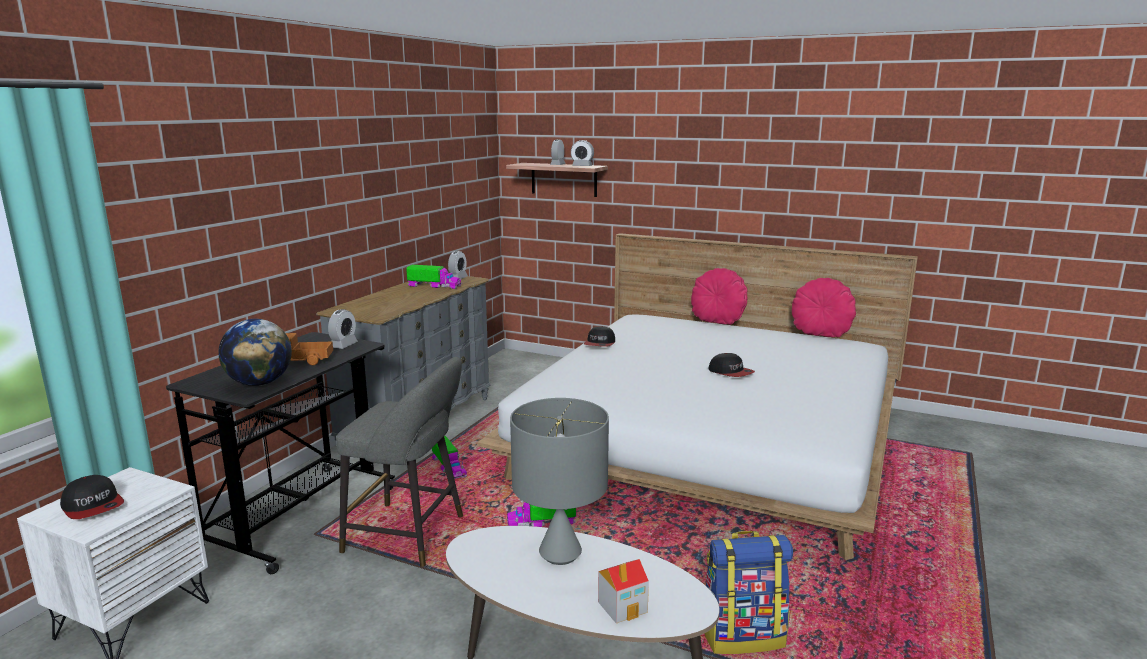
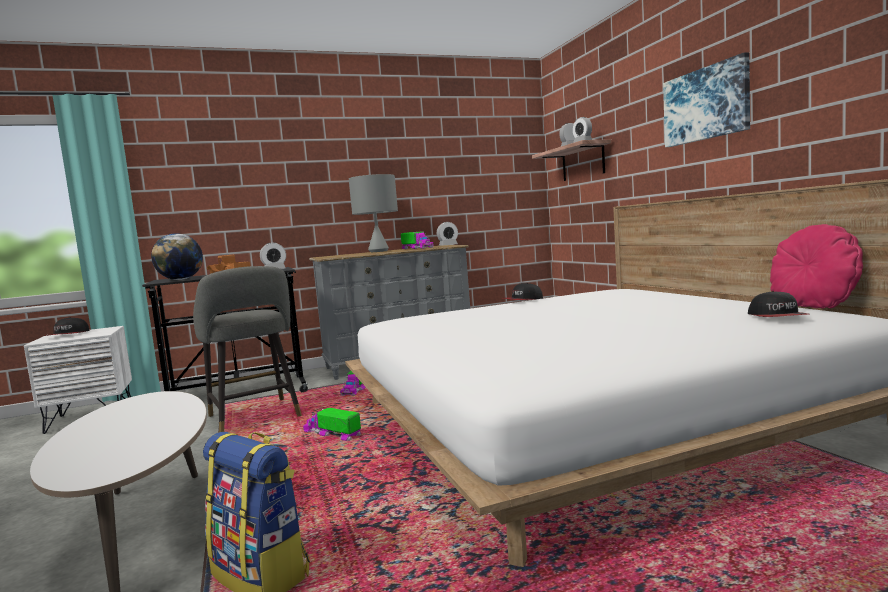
camera: 45 degrees right, 10 degrees down
(560, 555) = (157, 416): grey table lamp -> grey table lamp (378, 251)
(623, 606) = (83, 455): toy house -> none
(717, 322) = (696, 294): pink pillow -> none
(725, 163) = (706, 104): none -> picture
(731, 372) = (581, 322): cap -> cap (777, 316)

